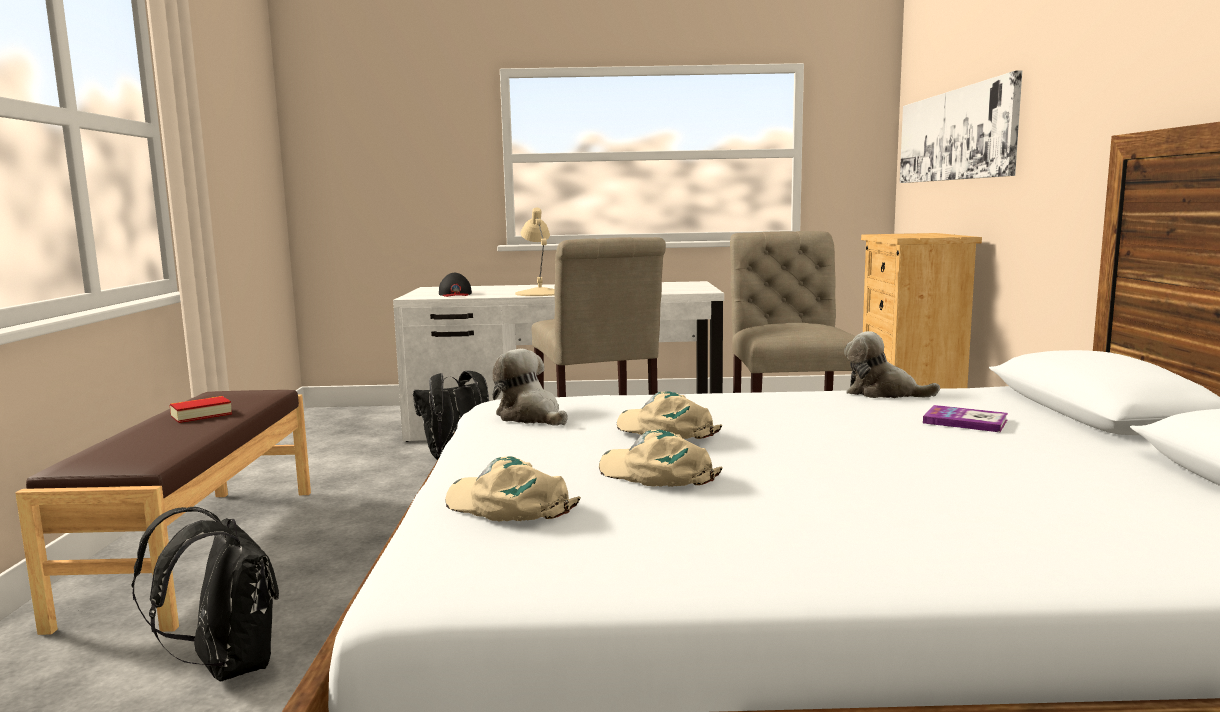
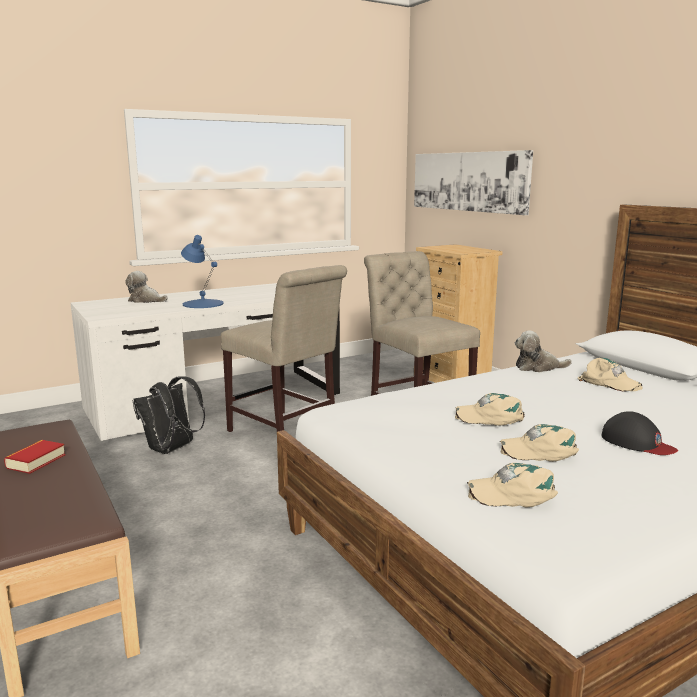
camera: 30 degrees left, 5 degrees up
(226, 667) = (228, 665): black backpack -> none
(455, 294) = (131, 310): black cap -> black cap (637, 442)
(531, 417) = (384, 421): plush toy -> plush toy (146, 300)
(540, 293) = (203, 303): beige table lamp -> blue table lamp
(965, 421) = (609, 383): book -> beige cap

